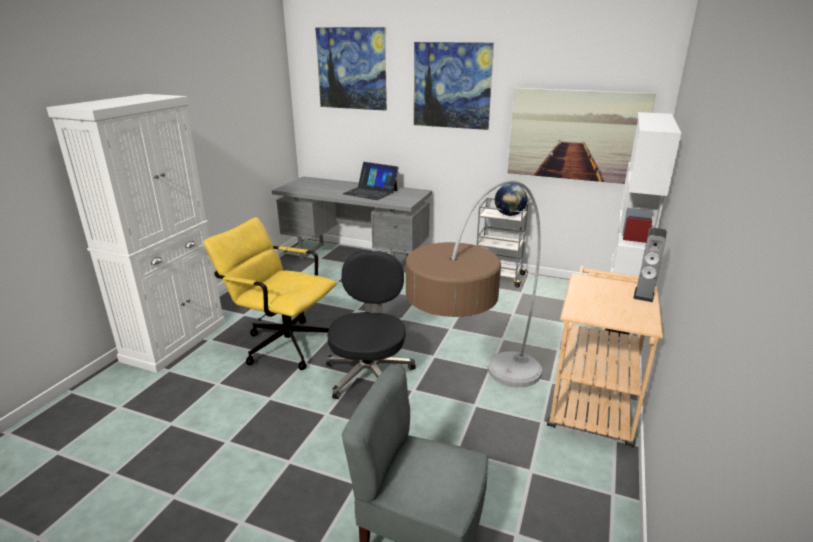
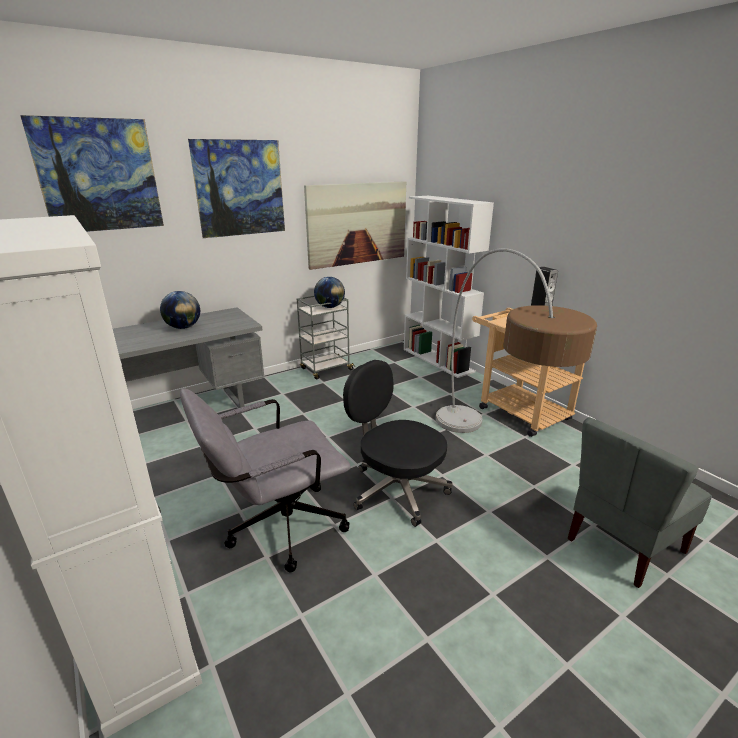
camera: 55 degrees left, 0 degrees up
(282, 343) = (276, 528): yellow office chair -> grey office chair
(370, 192) = (183, 327): laptop -> globe

